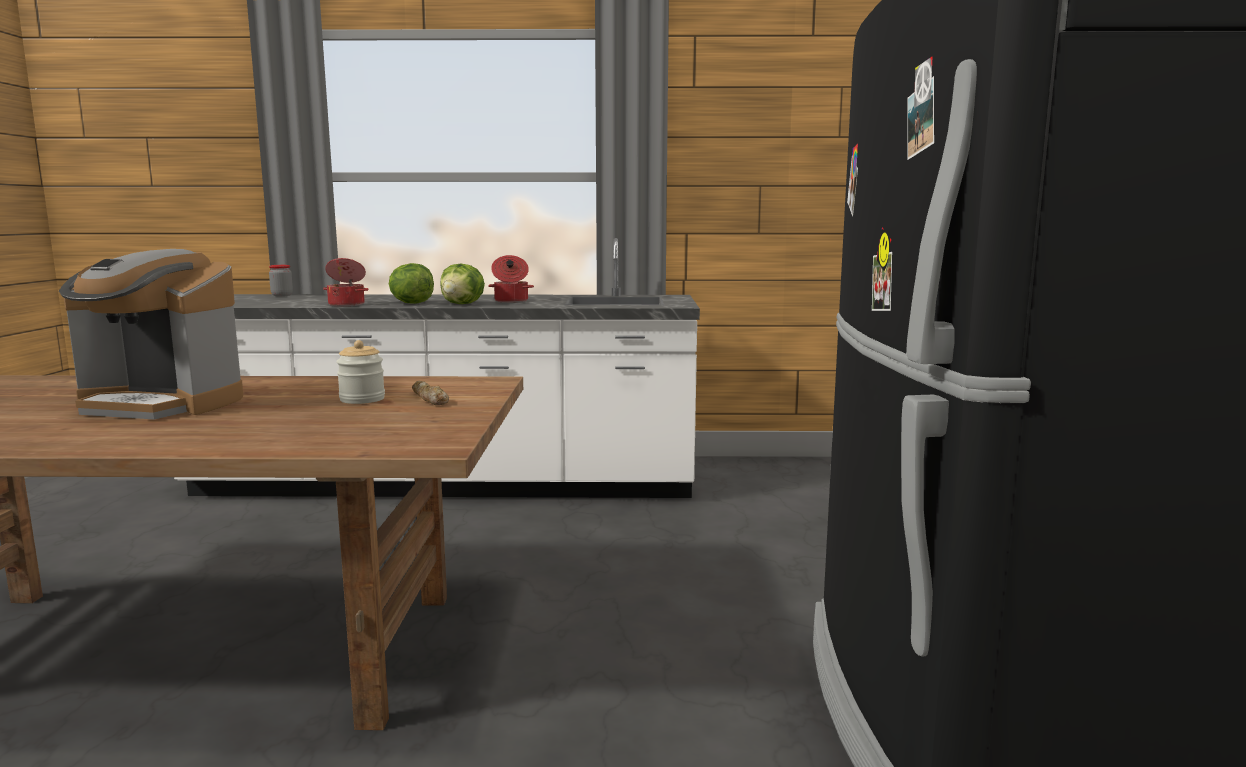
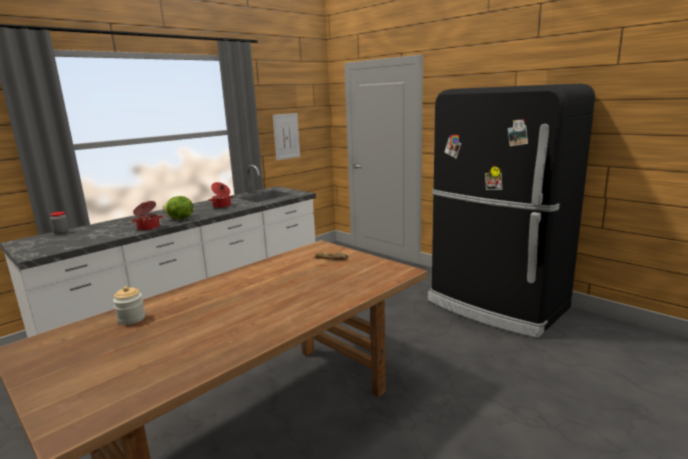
camera: 45 degrees left, 5 degrees up
(162, 404) = (240, 300): coffee machine -> none
(362, 399) = (310, 267): jar -> jar (131, 319)
(463, 304) = (210, 213): lettuce -> none
(750, 198) = (286, 136): none -> picture

